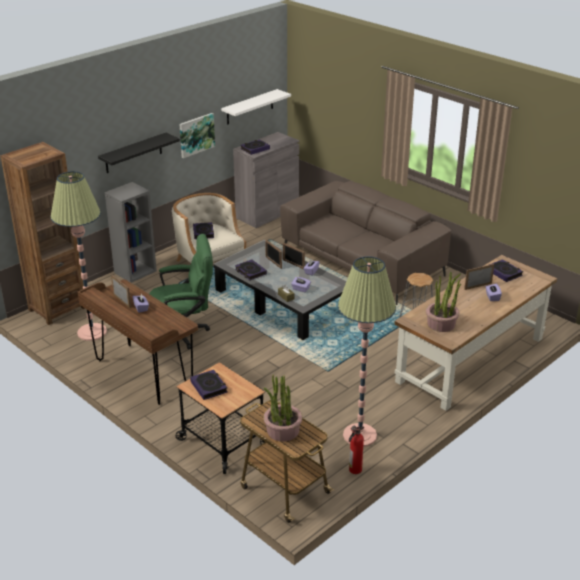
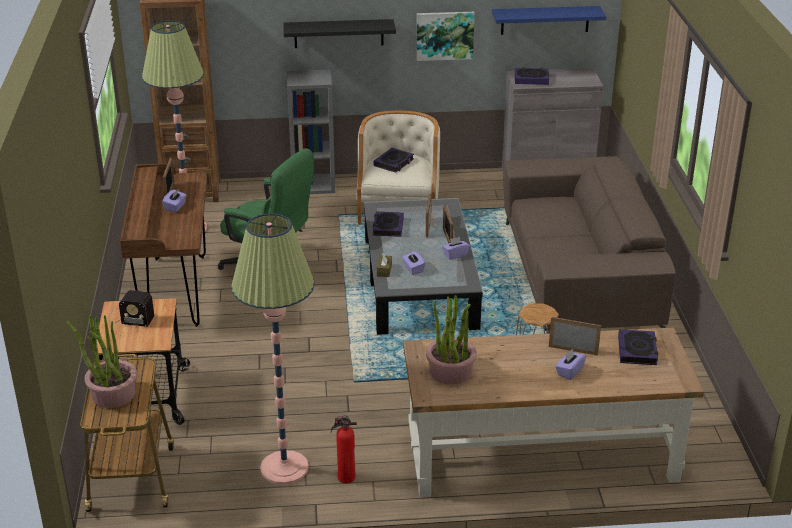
camera: 40 degrees right, 0 degrees up
(209, 387) = (129, 317): book -> radio
(250, 107) = (545, 20): white shelf -> blue shelf
(354, 470) = (225, 500): fire extinguisher -> fire extinguisher (345, 477)

